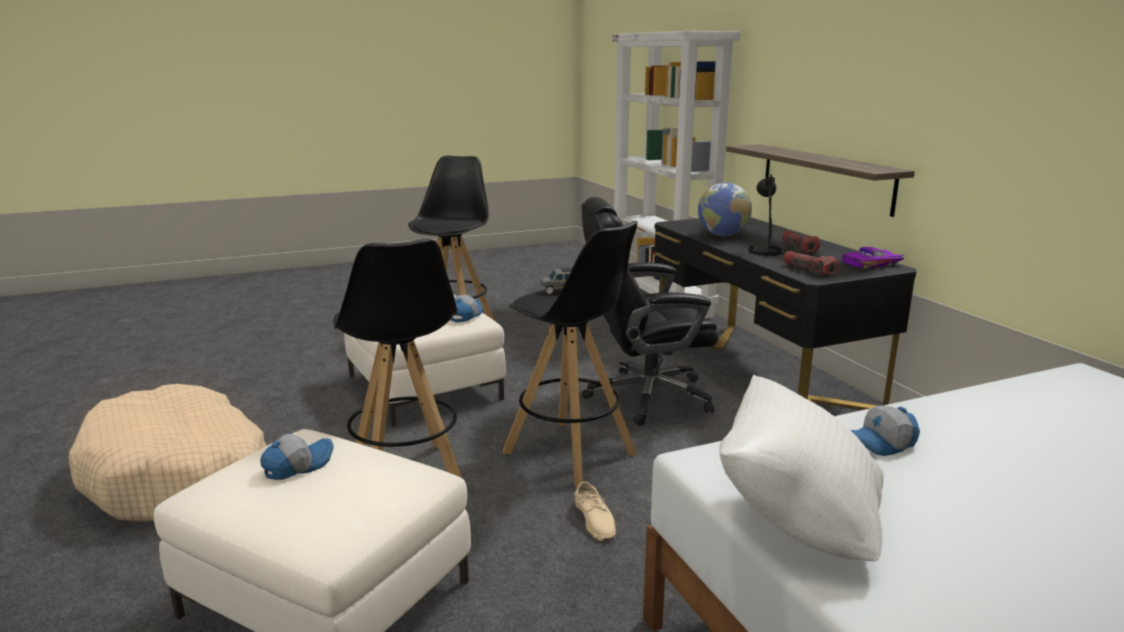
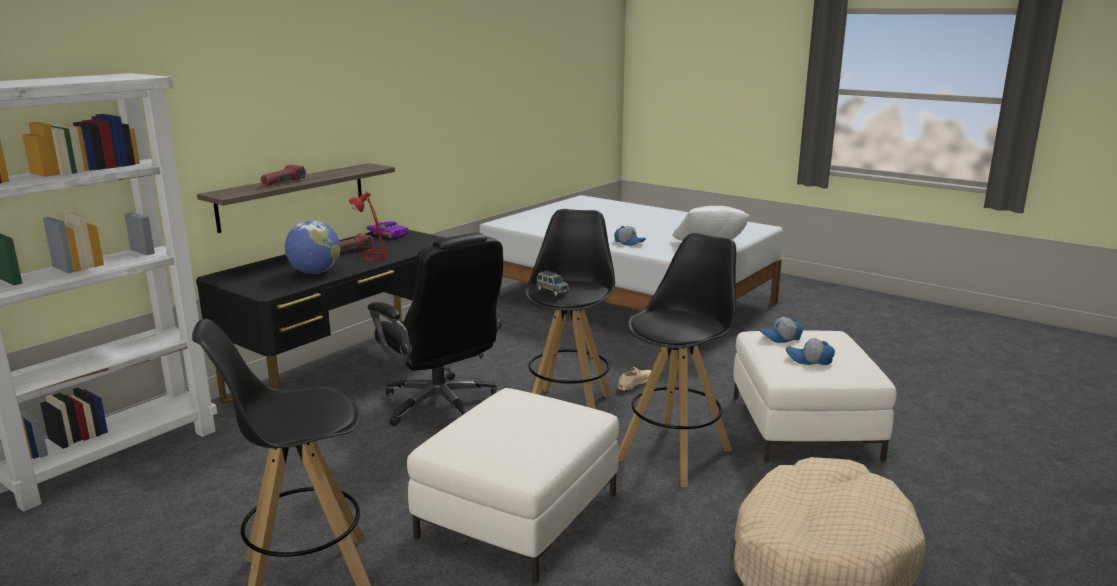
camera: 120 degrees left, 0 degrees up
(464, 315) = (510, 399): cap -> cap (781, 338)
(767, 251) = (371, 256): black table lamp -> red table lamp
(808, 270) = (422, 244): flashlight -> flashlight (284, 182)

